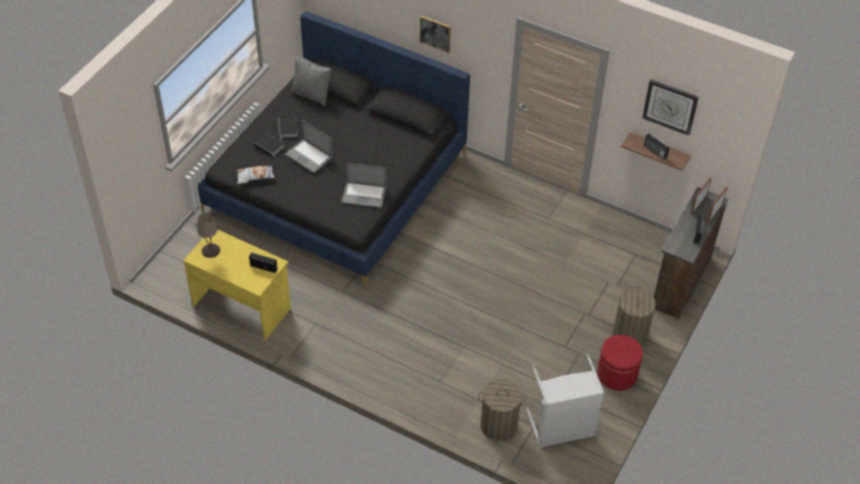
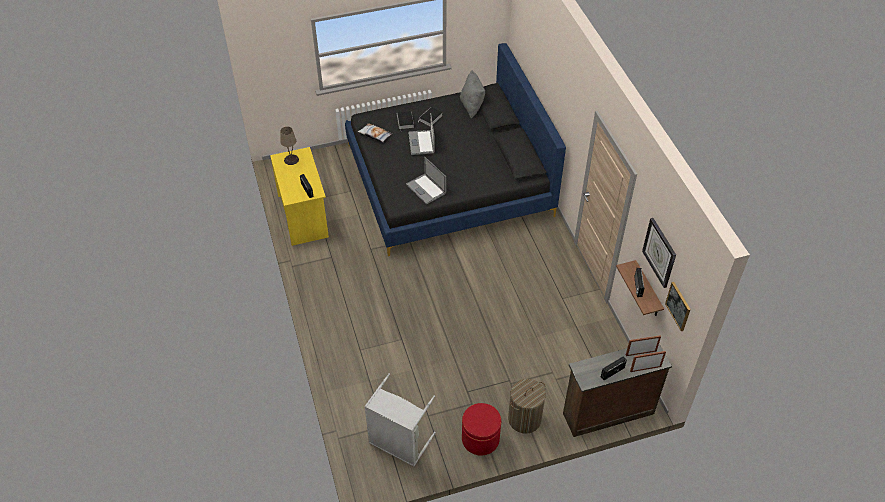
camera: 45 degrees right, 0 degrees up
(435, 33) = (558, 100): picture -> picture (678, 306)
(498, 425) = (361, 407): laundry basket -> none

